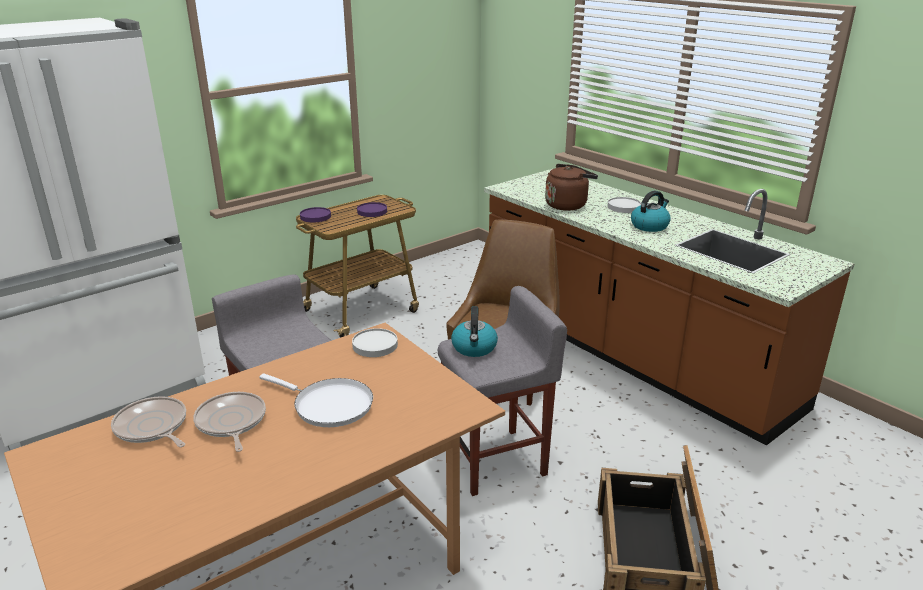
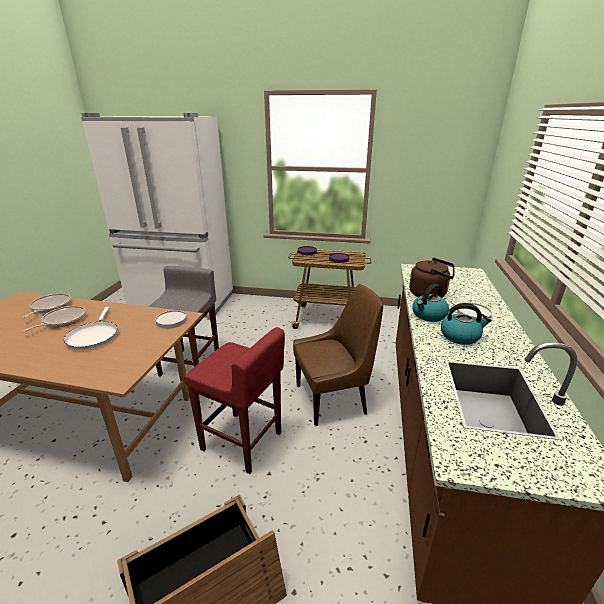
camera: 50 degrees right, 0 degrees up
(474, 348) = (230, 355): kettle -> kettle (428, 315)
(496, 461) = (242, 442): grey stool -> red stool

